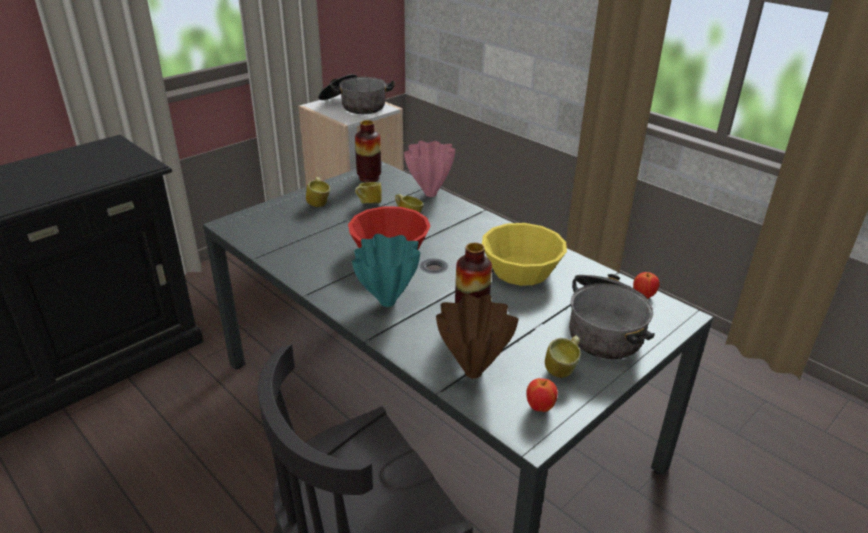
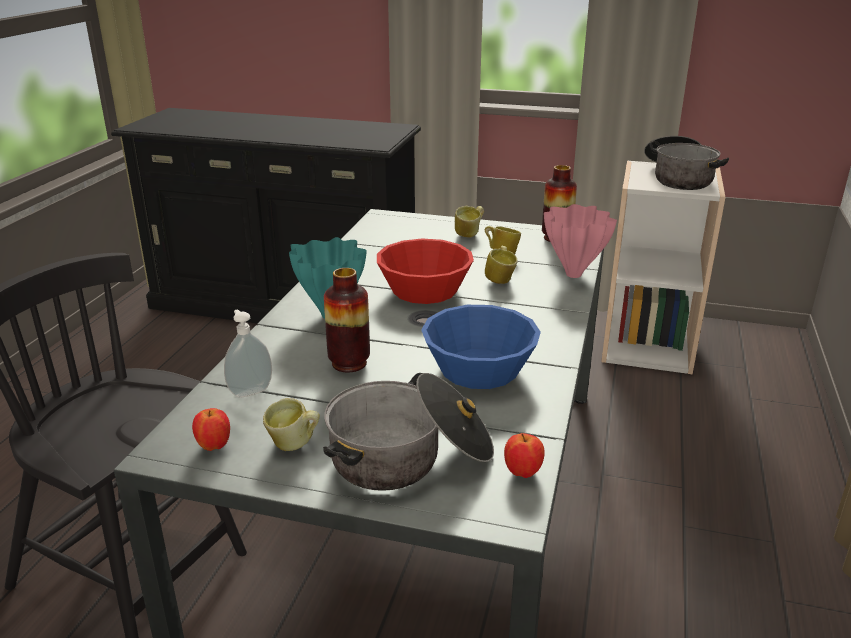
camera: 60 degrees right, 5 degrees down
(473, 371) = (250, 391): brown vase -> soap dispenser
(521, 269) = (480, 368): yellow bowl -> blue bowl

